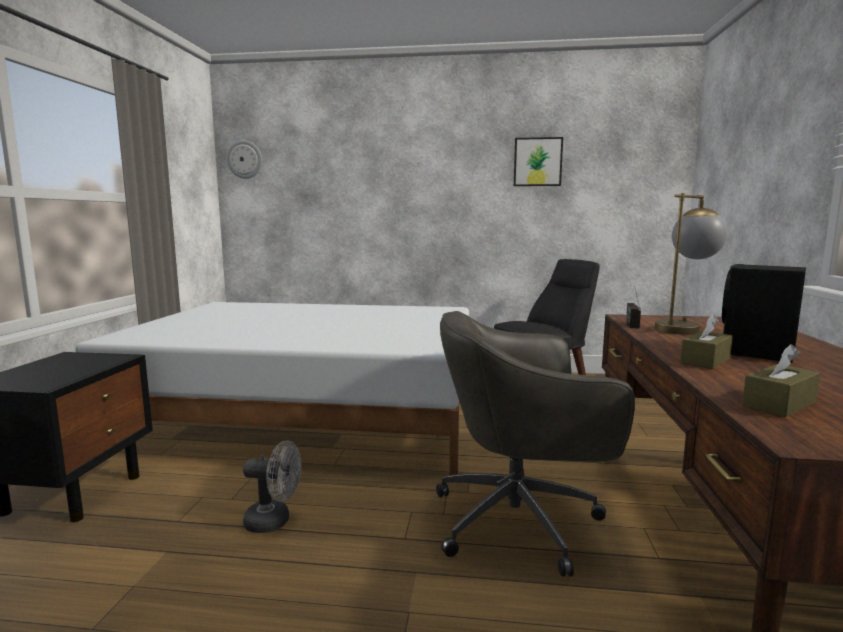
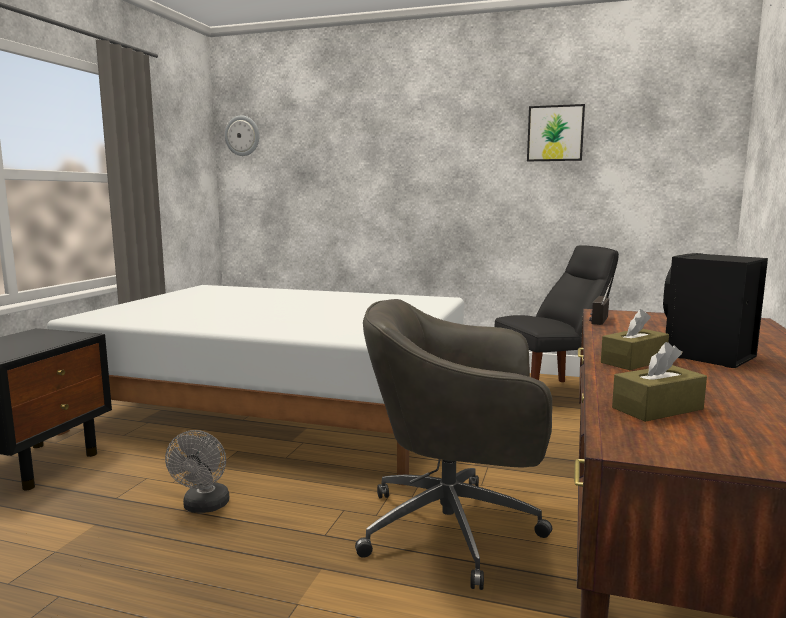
camera: 10 degrees right, 0 degrees up
(274, 522) = (204, 507): grey fan -> grey fan turned 75 degrees clockwise
(683, 328) = (656, 326): table lamp -> none

